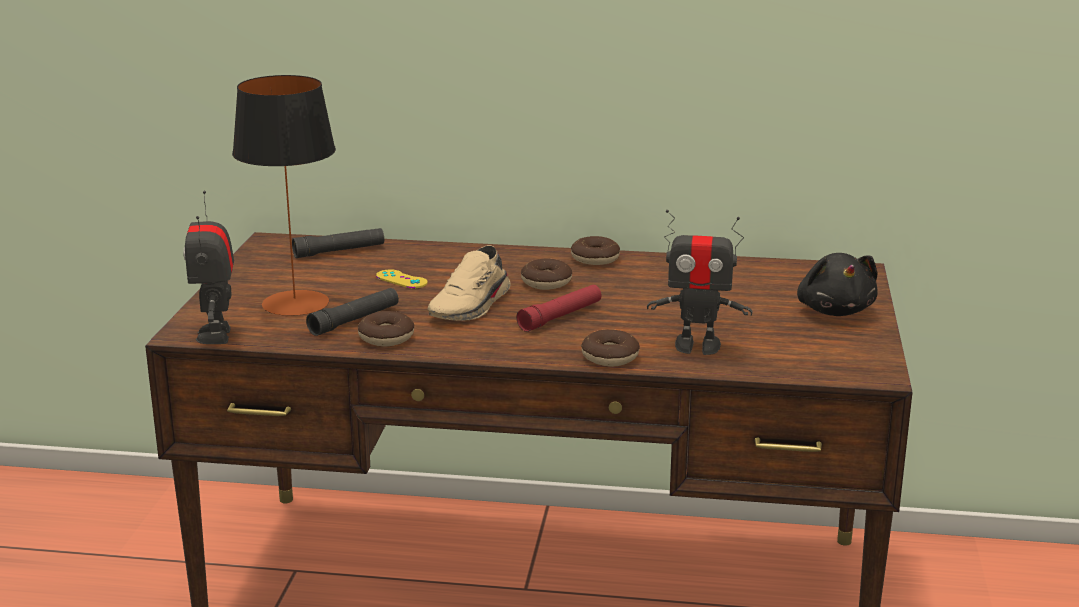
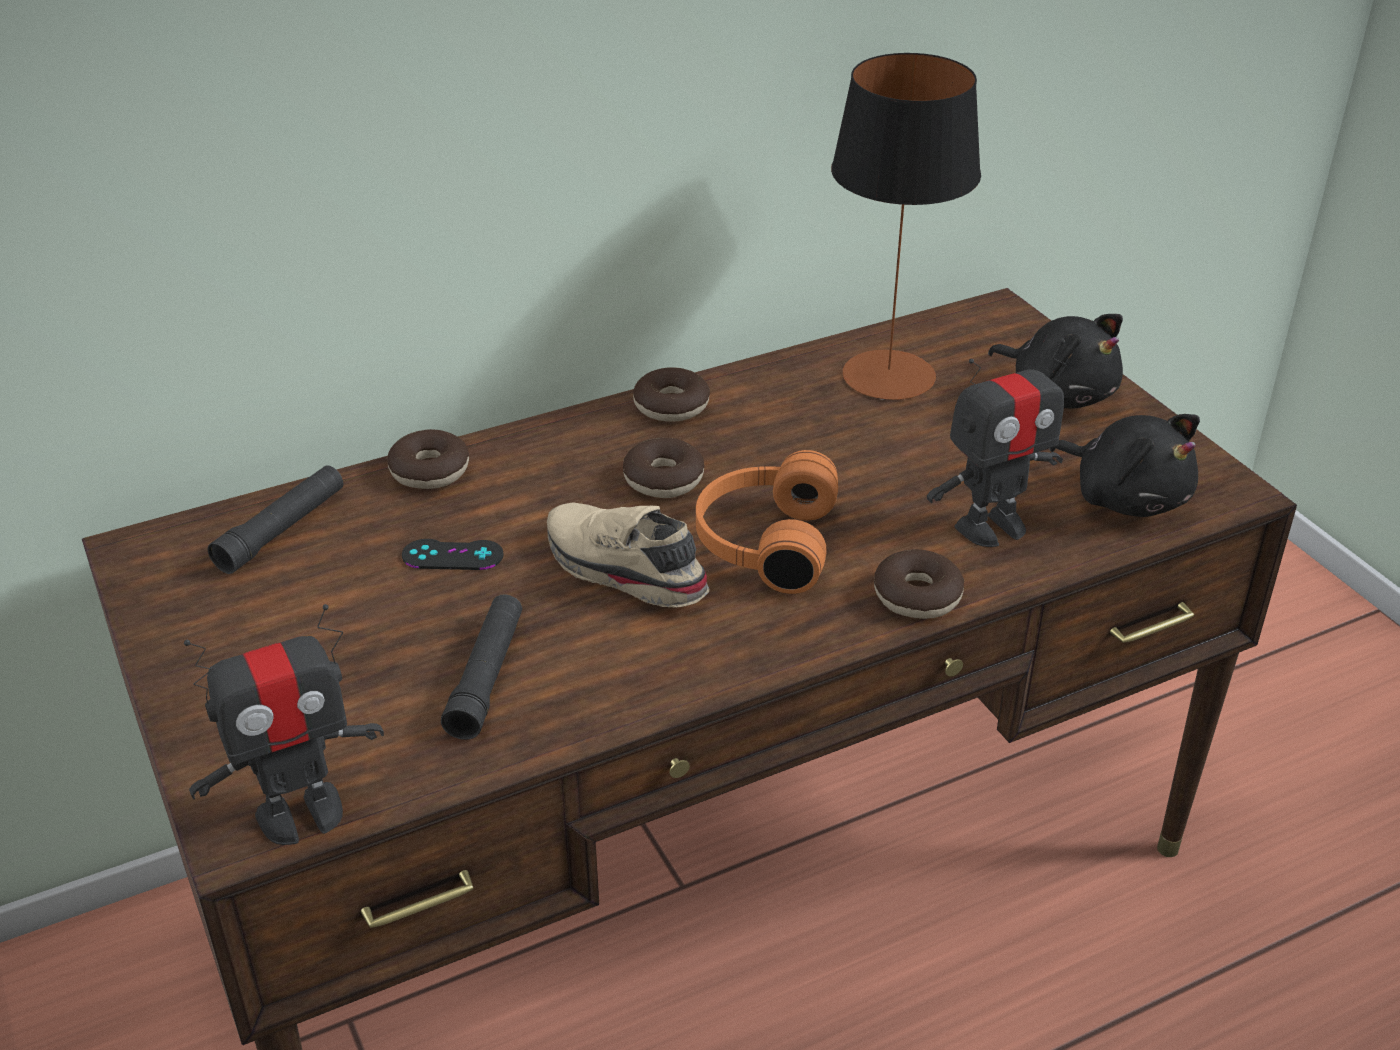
camera: 35 degrees left, 15 degrees up
(216, 335) = (301, 814): toy robot -> toy robot turned 75 degrees counterclockwise
(295, 303) = (347, 679): table lamp -> table lamp (888, 375)
(386, 337) = (578, 694): donut -> donut (429, 471)
(401, 279) = (452, 555): yellow game controller -> black game controller
(472, 306) = (622, 571): beige shoe -> beige shoe turned 135 degrees clockwise
(560, 317) = (763, 542): red flashlight -> orange headphones
(802, 358) = (1126, 497): none -> black plush toy

